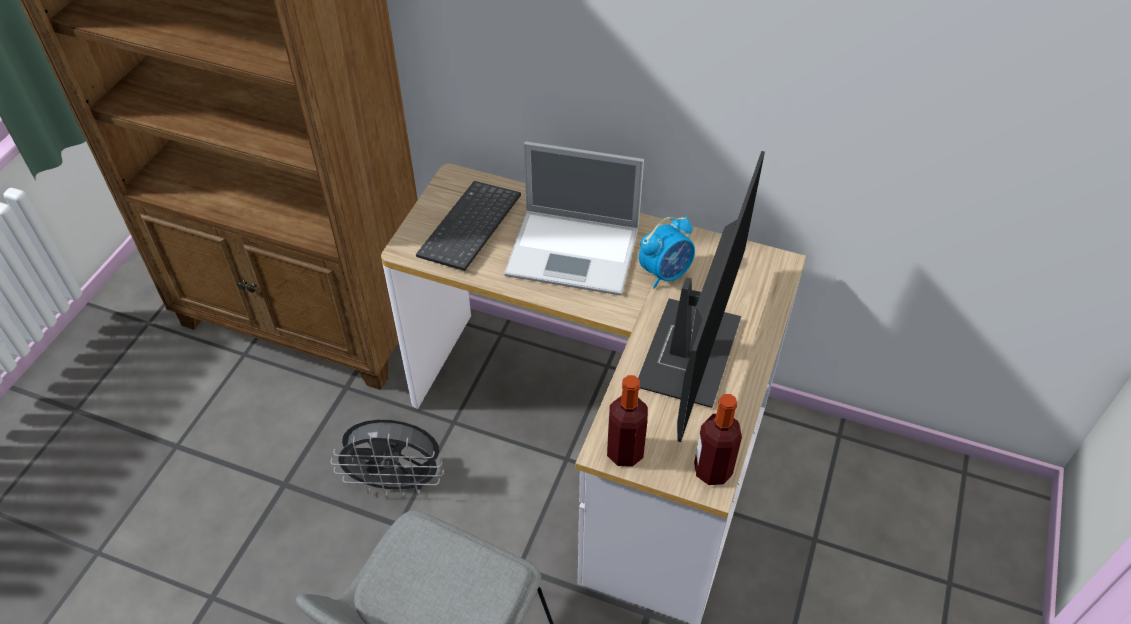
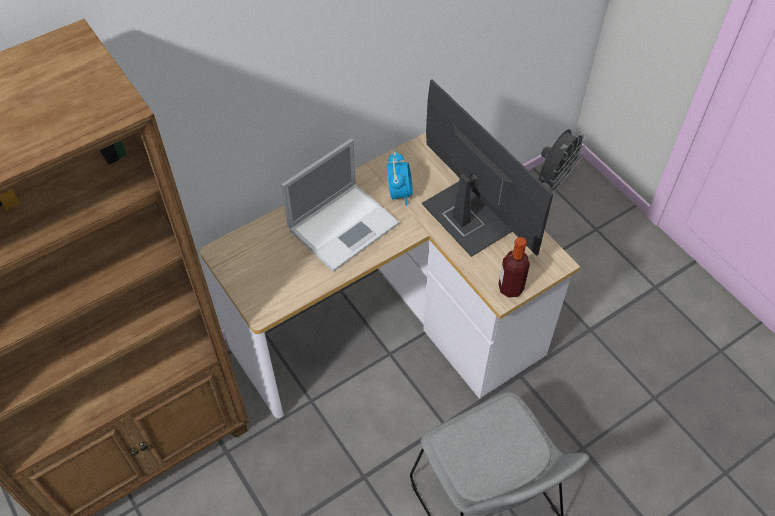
camera: 55 degrees left, 5 degrees up
(397, 483) = (331, 460): grey fan -> grey fan (555, 181)
(471, 229) = (276, 267): keyboard -> none
(712, 470) = (550, 256): bottle -> none

